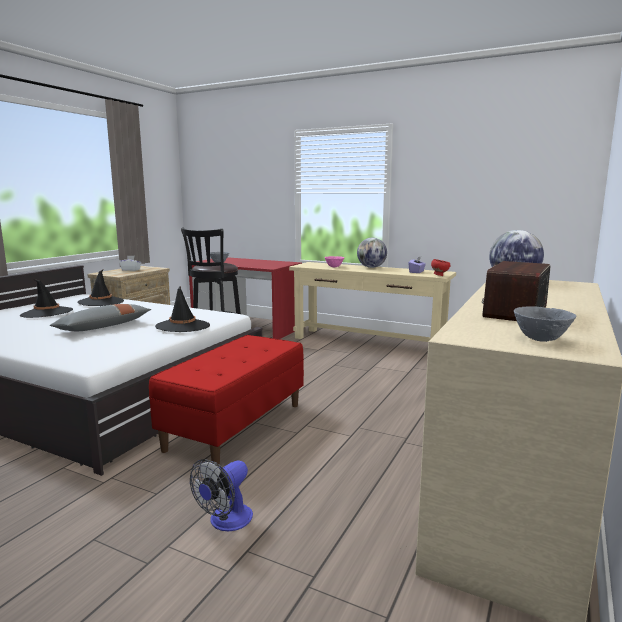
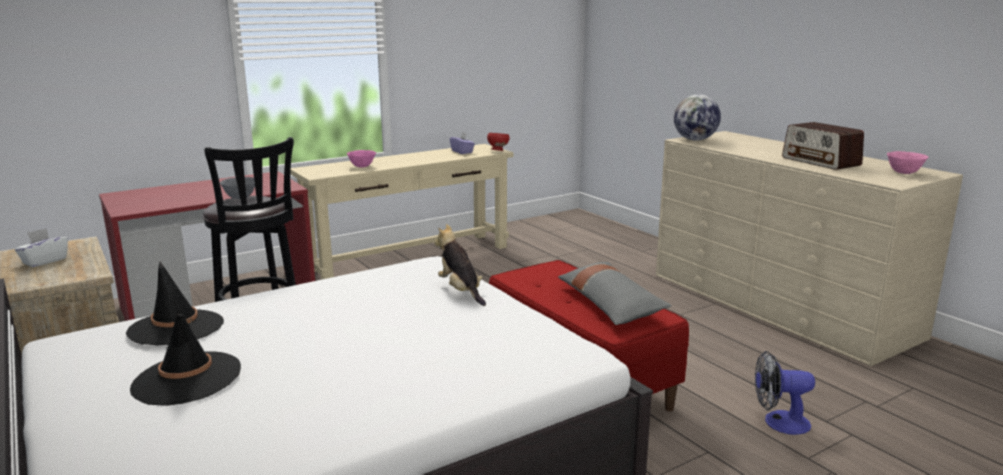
camera: 60 degrees left, 5 degrees up
(103, 327) = (390, 338): grey pillow -> grey pillow (610, 304)
(183, 326) = (461, 291): black hat -> plush toy
(225, 522) = (778, 422): fan -> fan turned 120 degrees clockwise
(371, 267) = (398, 157): globe -> none
(541, 340) = (904, 173): grey bowl -> pink bowl

